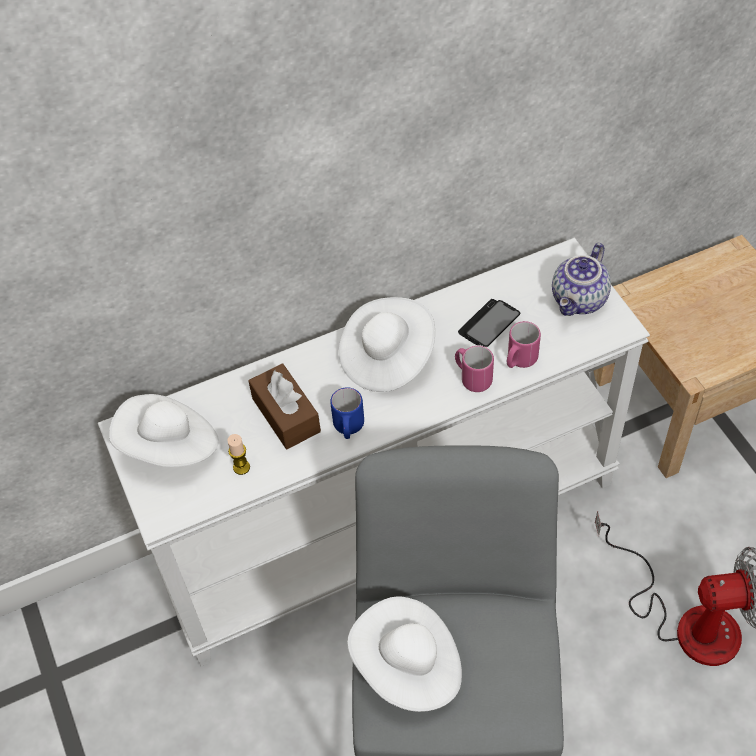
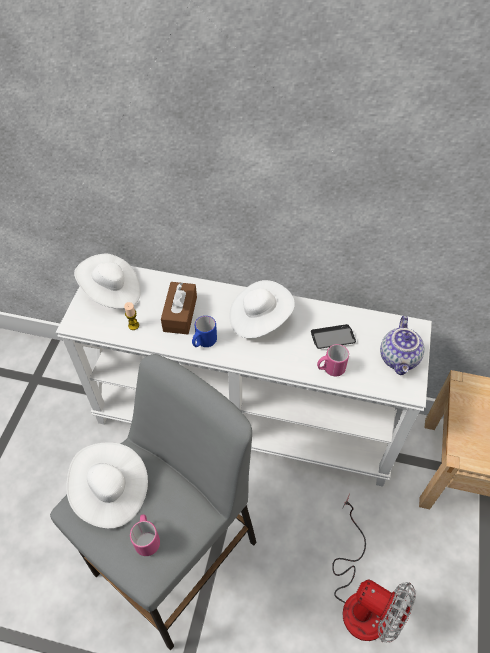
camera: 35 degrees right, 0 degrees up
(472, 378) = (294, 360): pink mug -> pink mug (147, 538)
(580, 300) = (399, 359): teapot -> teapot turned 60 degrees counterclockwise

